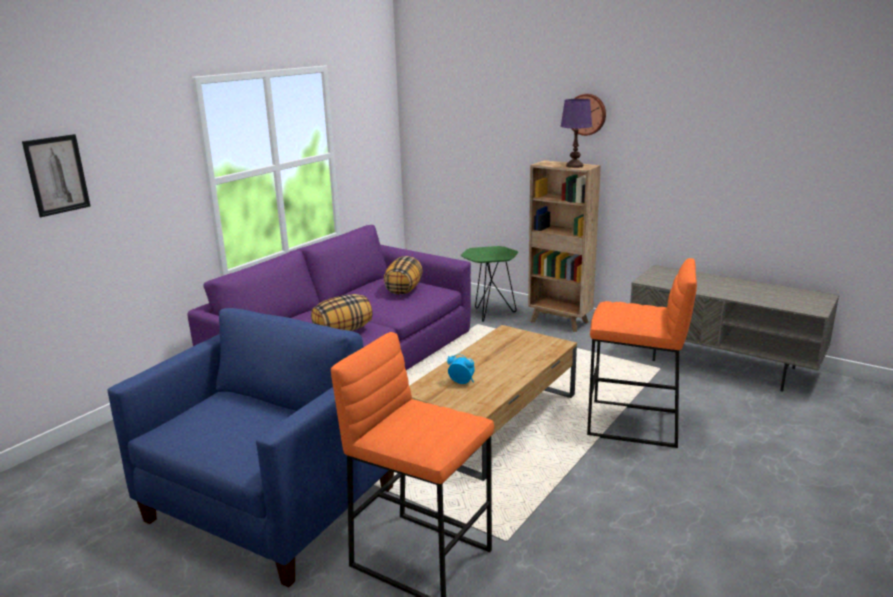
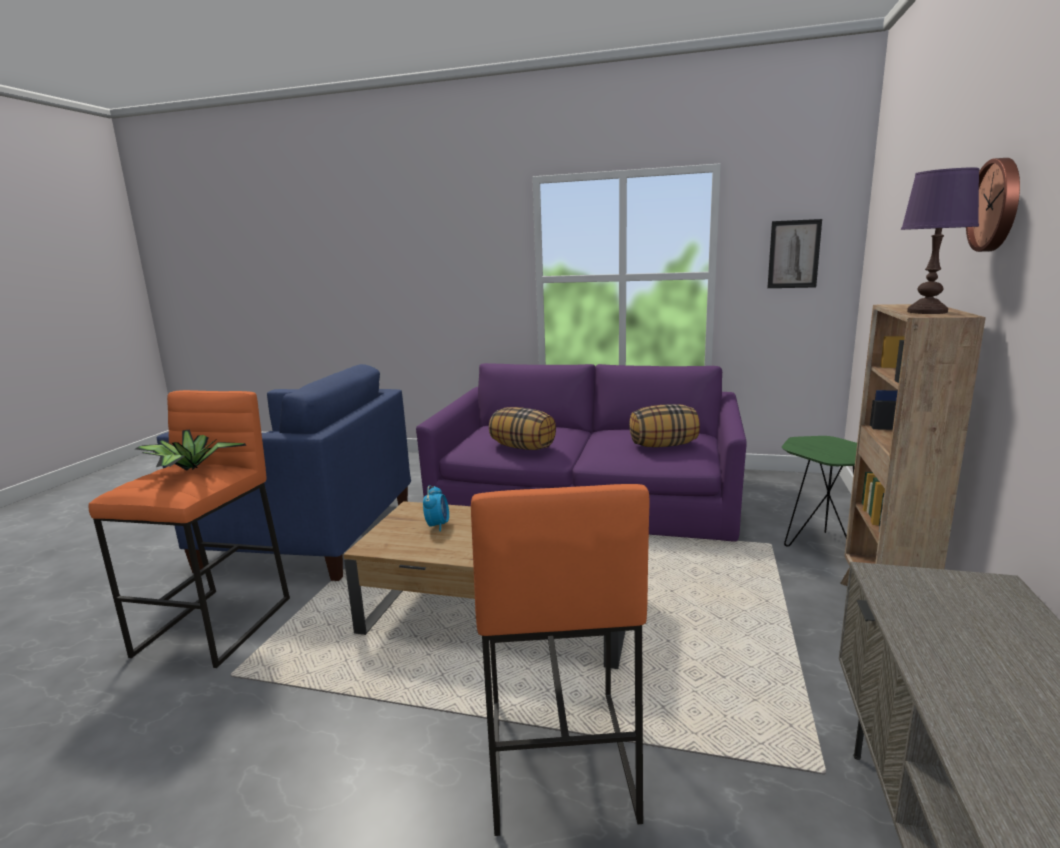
camera: 70 degrees right, 5 degrees down
(57, 175) = (405, 251): picture -> picture (794, 254)
(417, 414) = (190, 469): none -> potted plant

